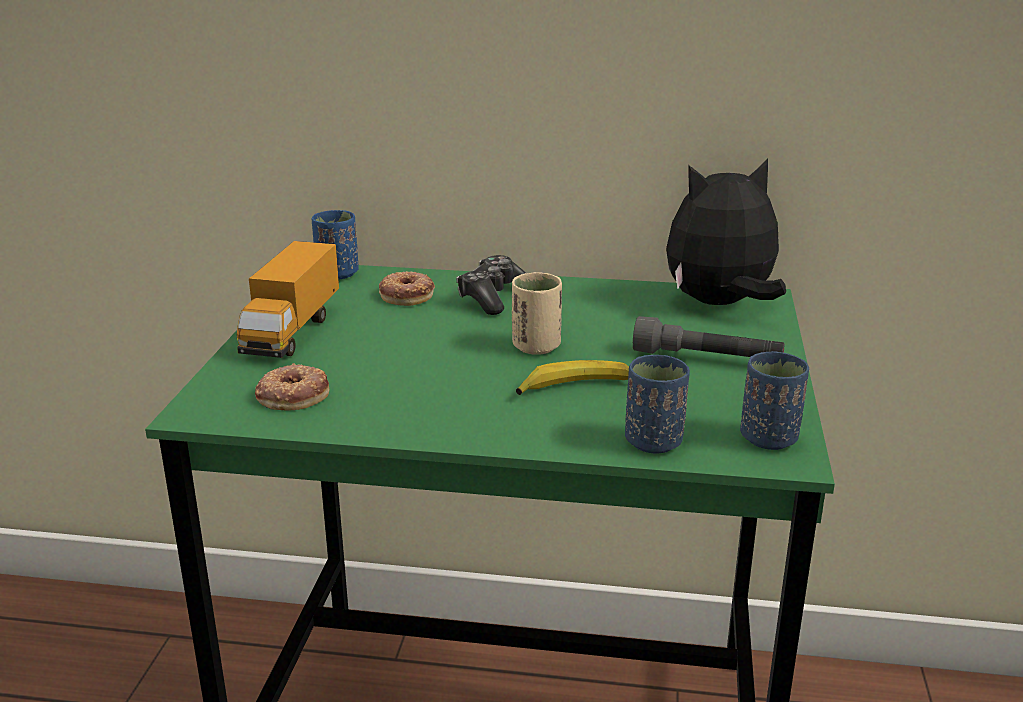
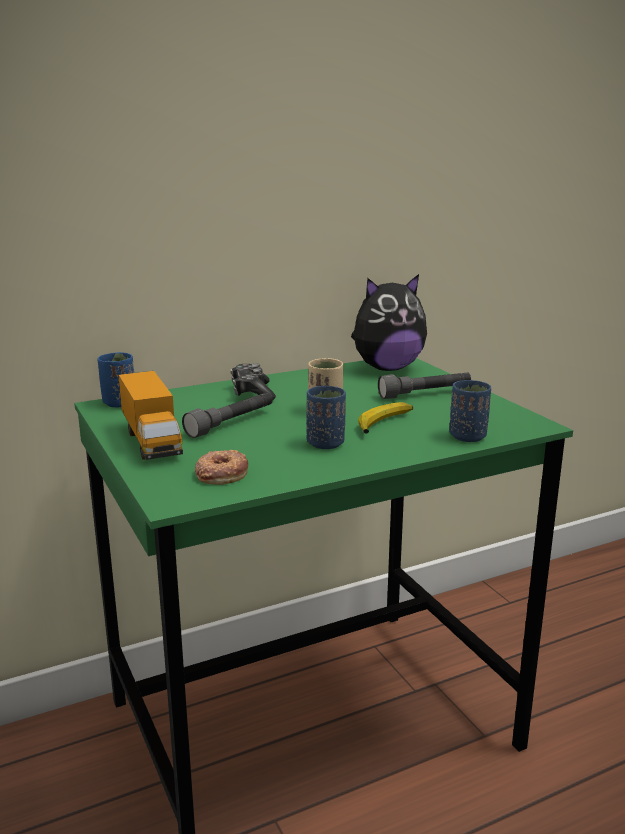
camera: 35 degrees left, 5 degrees down
(405, 333) = (231, 423): none -> grey flashlight
(407, 295) = (193, 403): donut -> none
(720, 304) = (387, 368): plush toy -> plush toy turned 150 degrees counterclockwise
(769, 438) = (515, 420): blue cup -> blue cup (325, 443)

